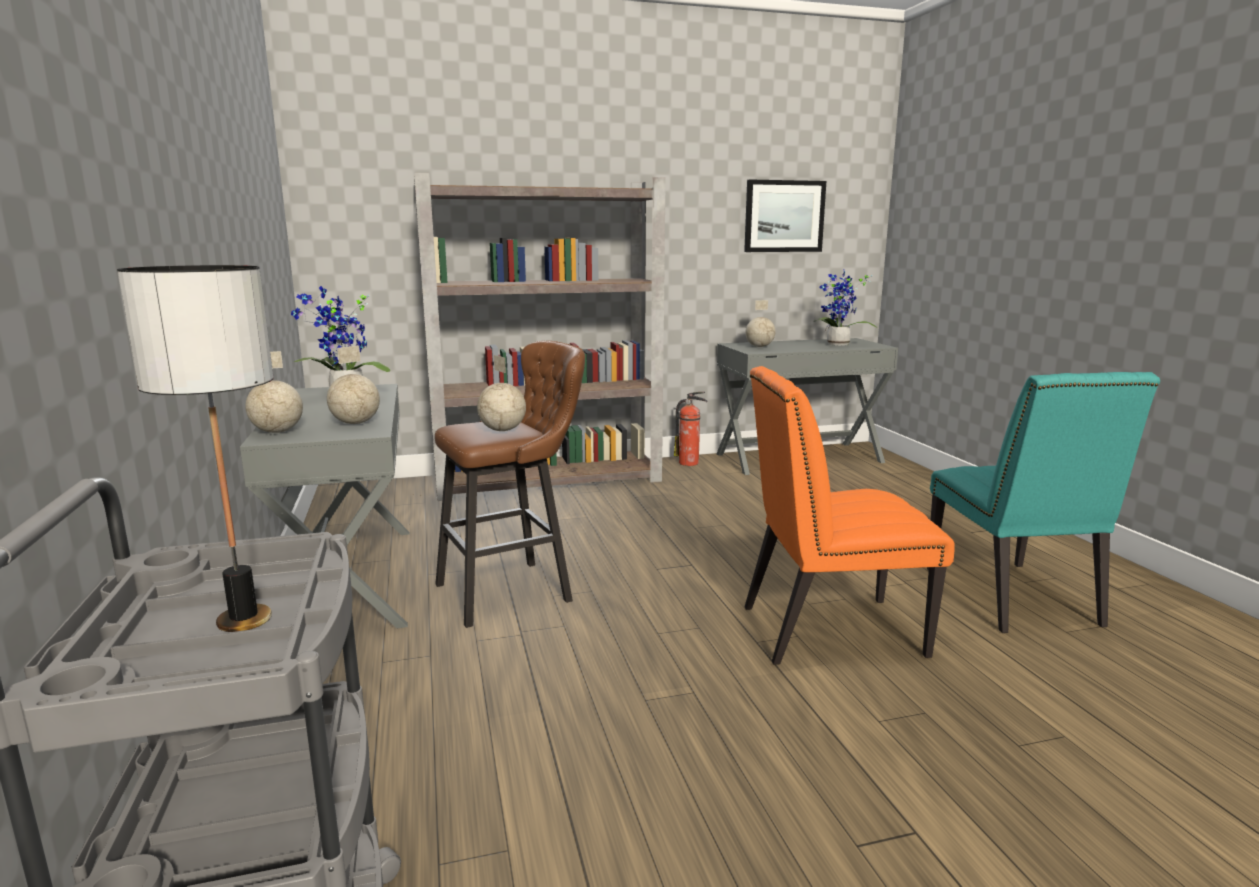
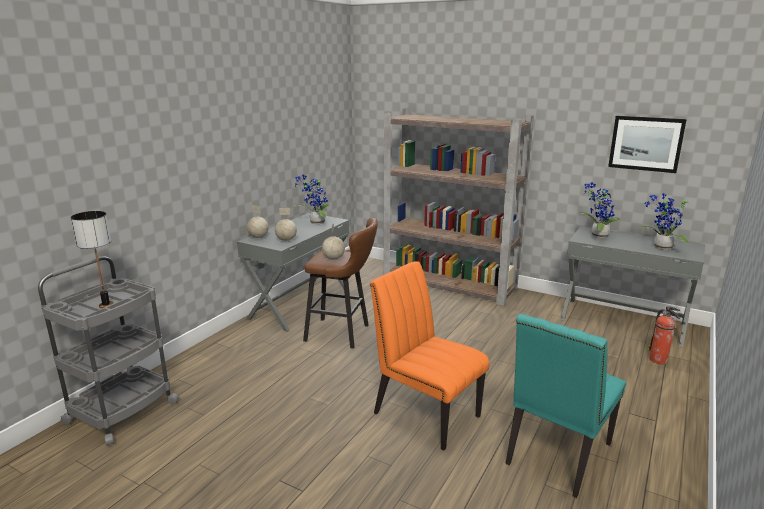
camera: 45 degrees right, 5 degrees up
(689, 463) = (542, 300): fire extinguisher -> fire extinguisher (659, 360)
(759, 346) = (597, 236): globe -> potted plant

